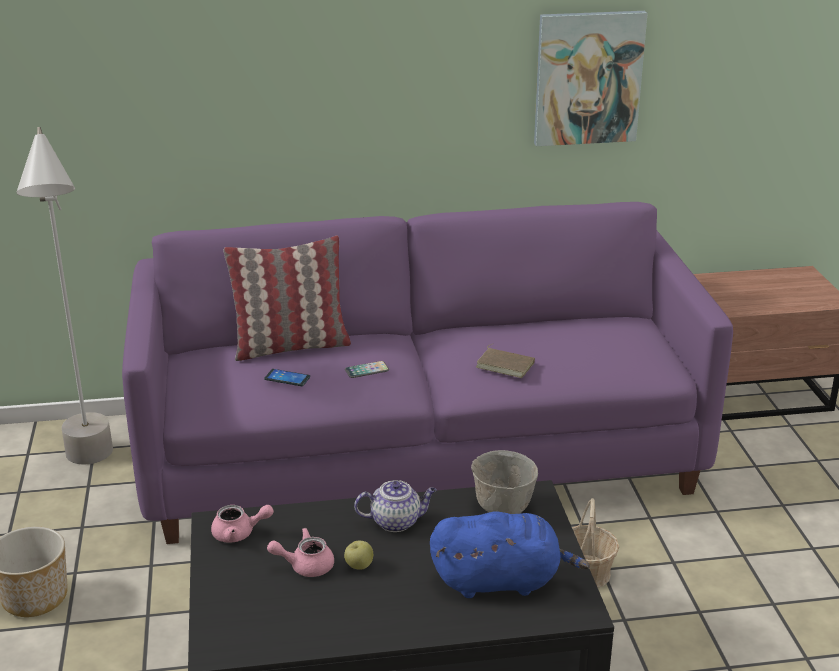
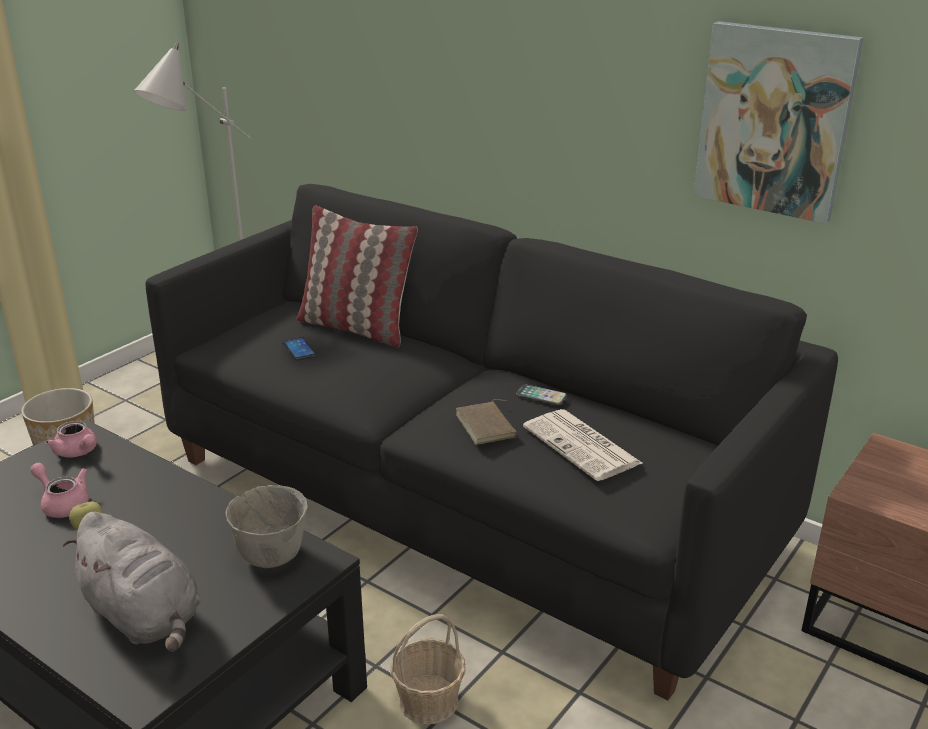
camera: 45 degrees right, 0 degrees up
(367, 370) = (362, 372): phone -> phone (541, 396)
(396, 521) = (180, 512): teapot -> none
(420, 455) = (465, 500): purple sofa -> black sofa
(501, 581) = (145, 616): blue plush toy -> grey plush toy
(576, 349) = (583, 446): none -> newspaper

